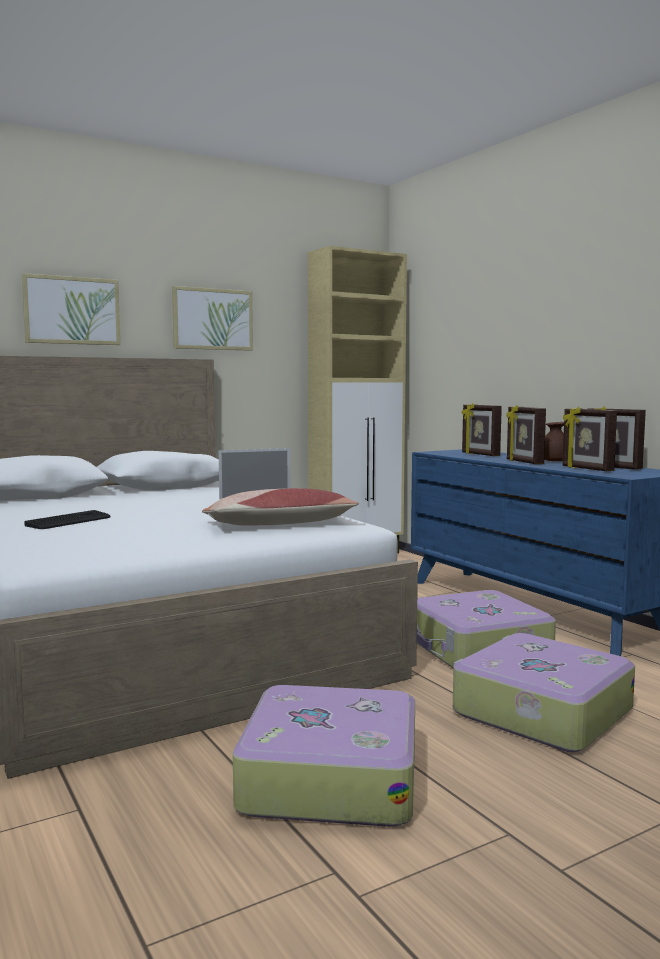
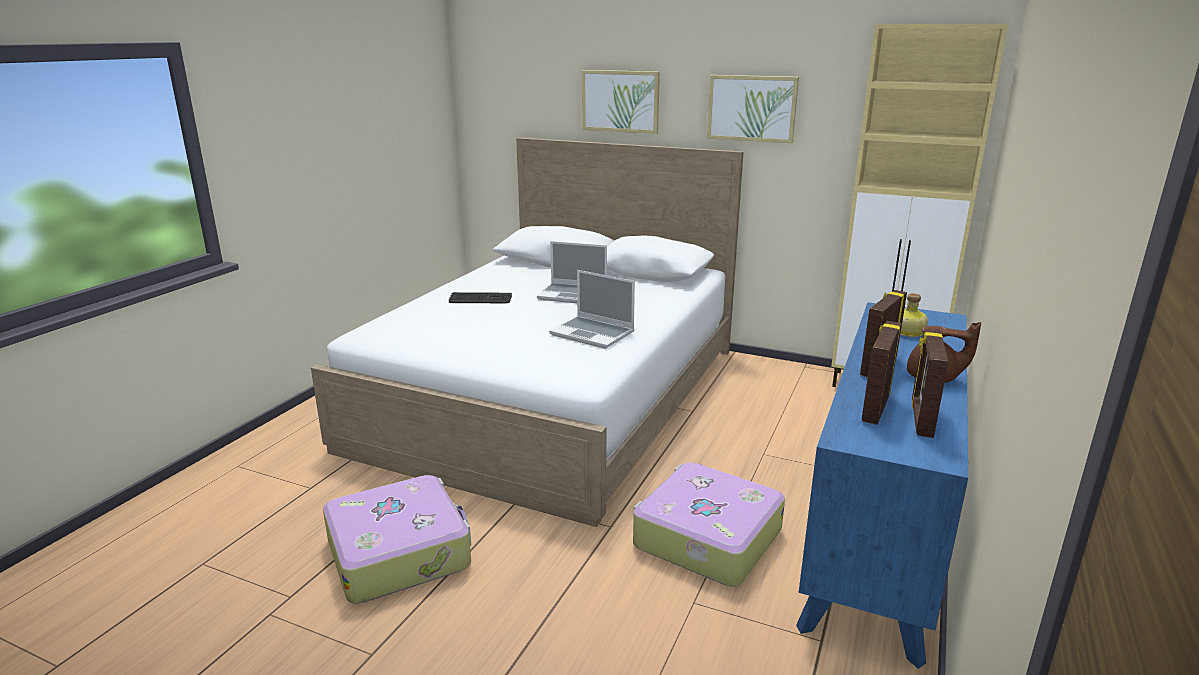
camera: 55 degrees right, 15 degrees up
(153, 503) = (573, 295): none -> laptop
(279, 525) = (551, 353): pillow -> none
(479, 454) = (908, 332): picture frame -> bottle
(539, 711) = (595, 614): suitcase -> none

